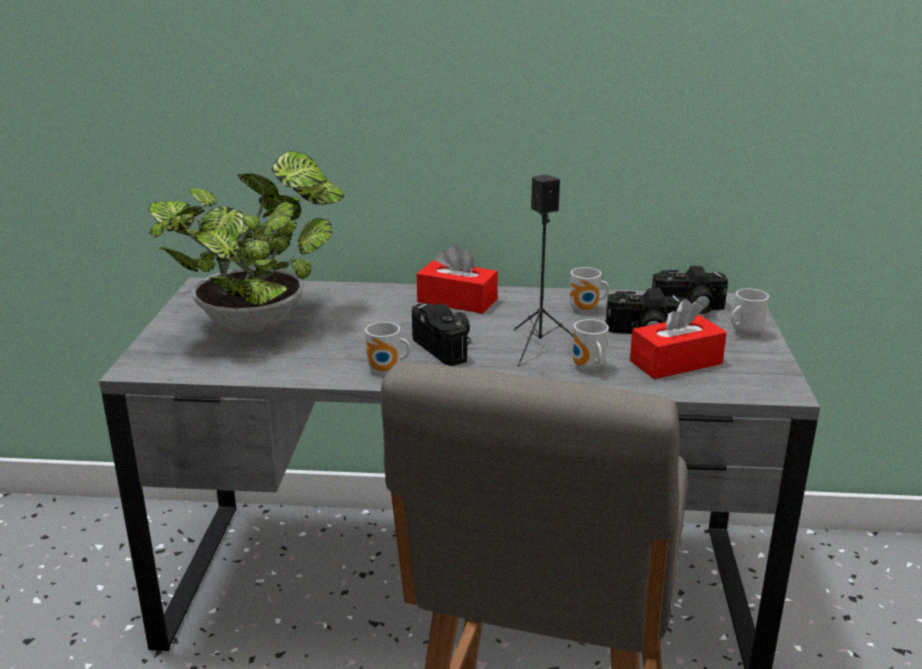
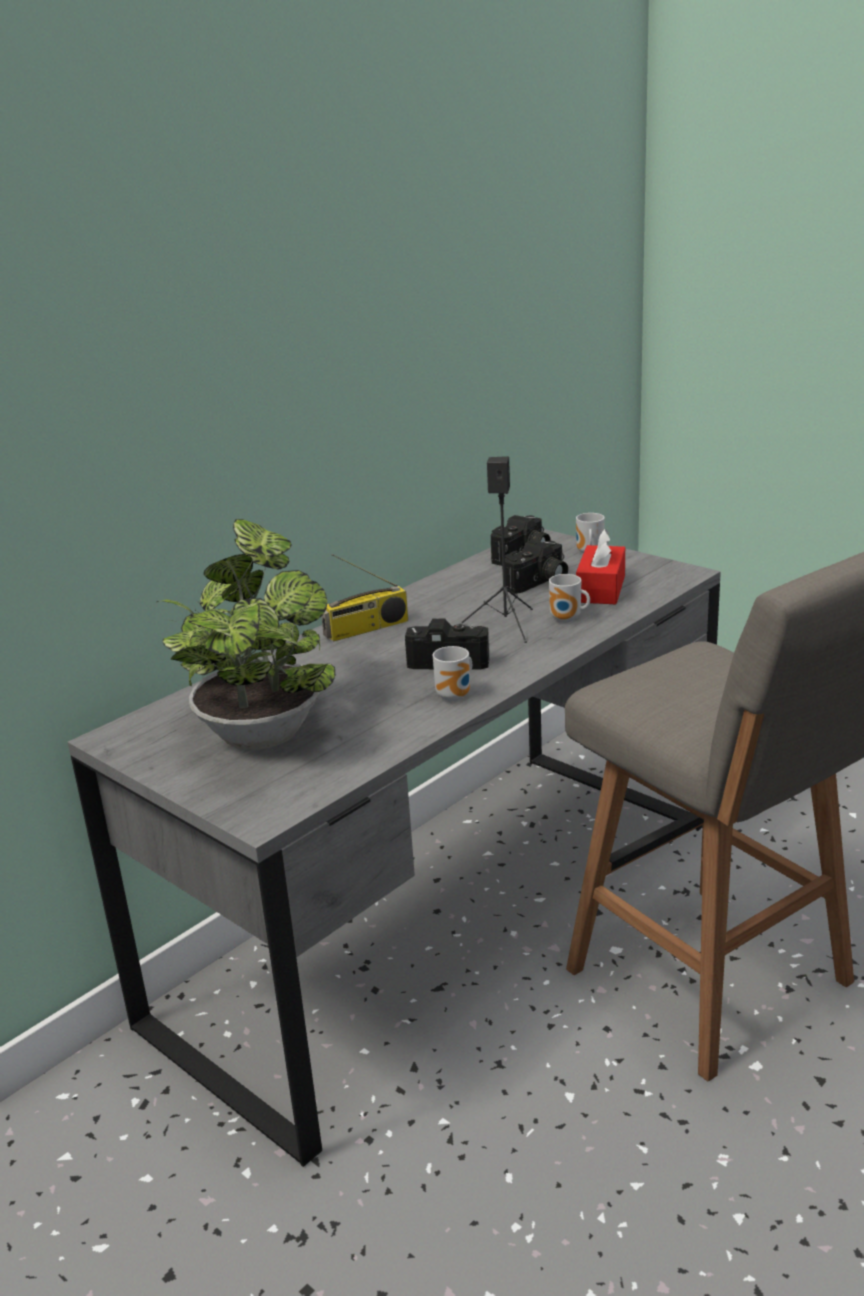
camera: 50 degrees left, 0 degrees up
(457, 301) = (366, 629): red tissue box -> radio
(586, 310) = (468, 588): mug -> none

